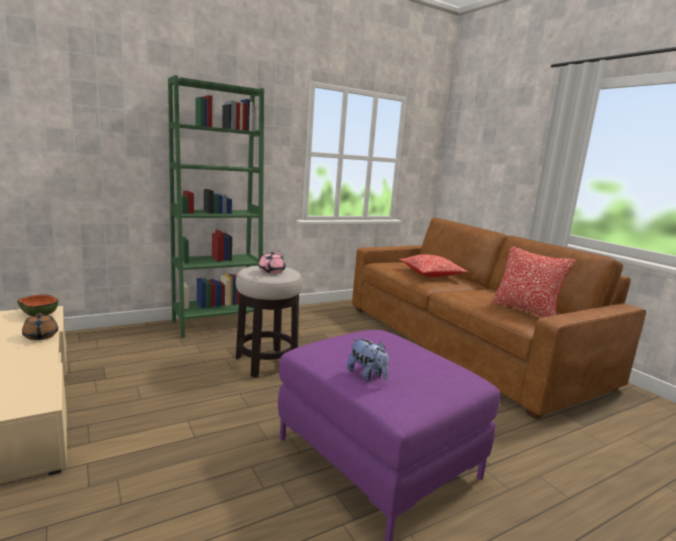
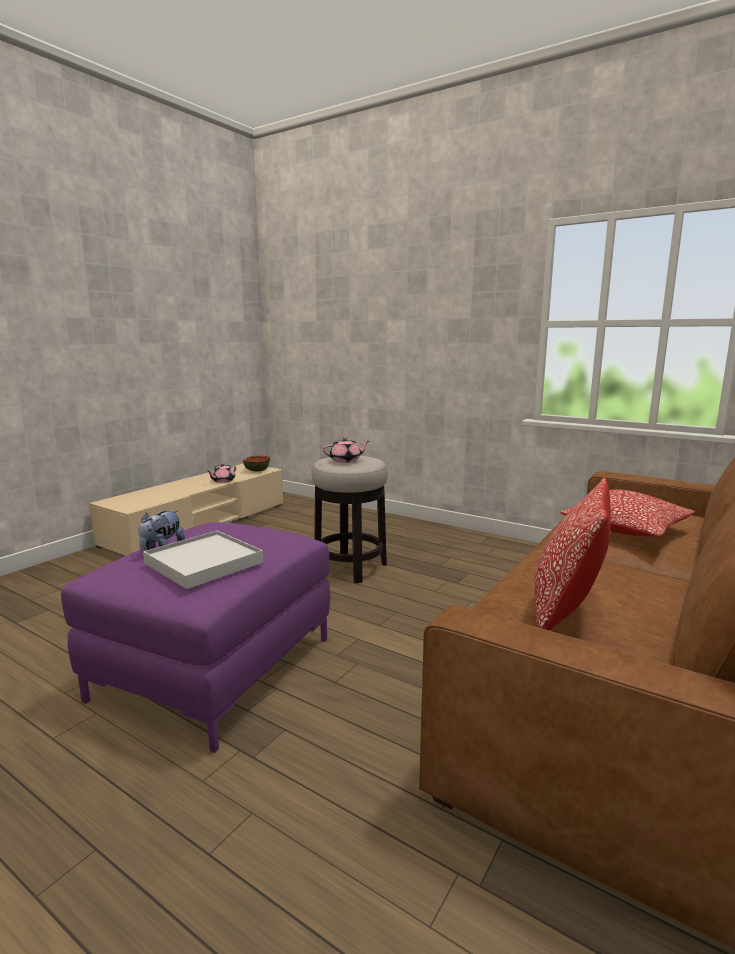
camera: 65 degrees right, 0 degrees up
(40, 336) = (223, 481): brown teapot -> pink teapot
(217, 323) = (402, 526): green bookcase -> none
(416, 364) = (204, 563): none -> white tray

